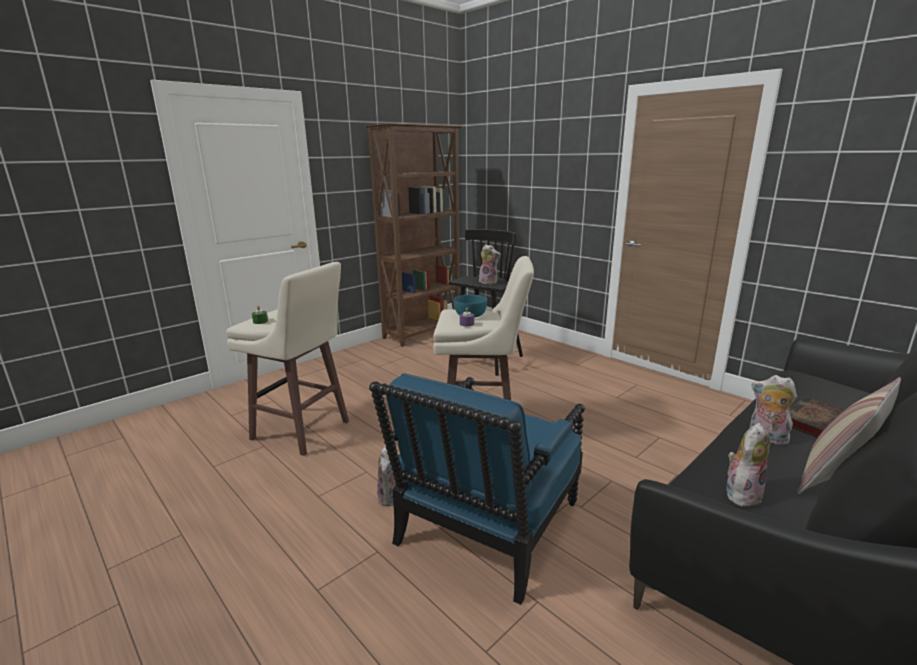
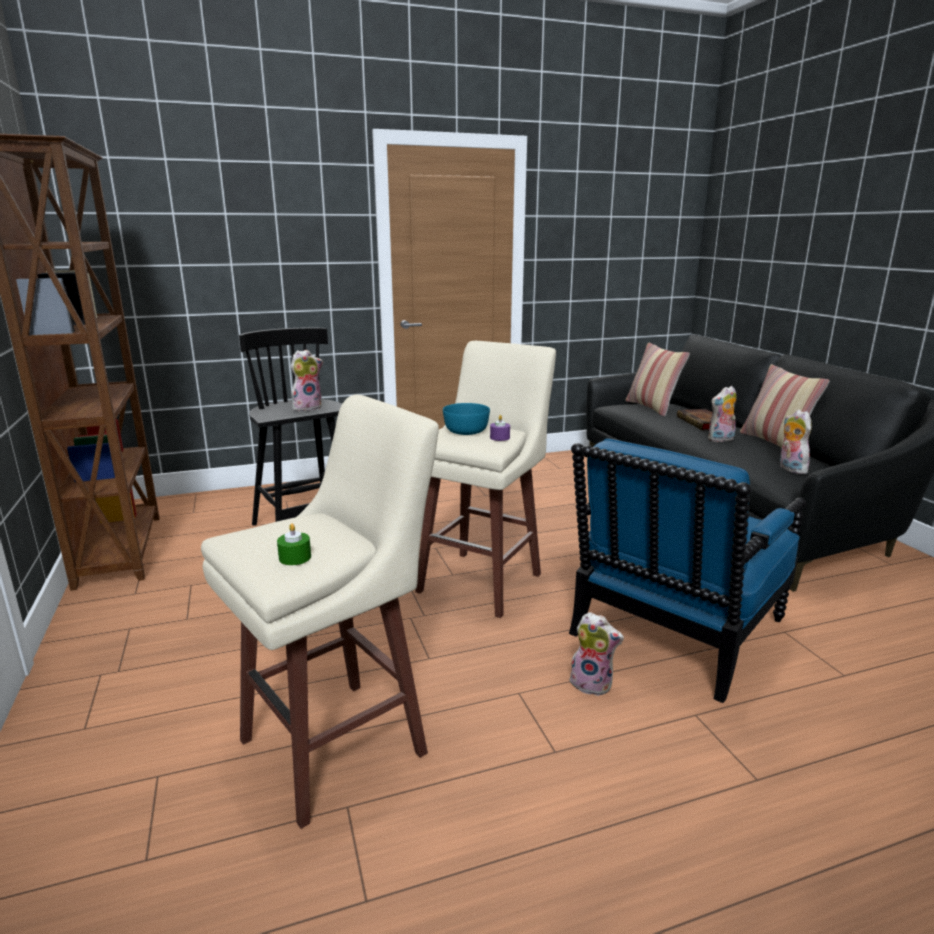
camera: 65 degrees left, 0 degrees up
(485, 527) = (673, 630): blue armchair -> blue armchair turned 75 degrees clockwise
(823, 390) = (652, 408): none -> pillow

